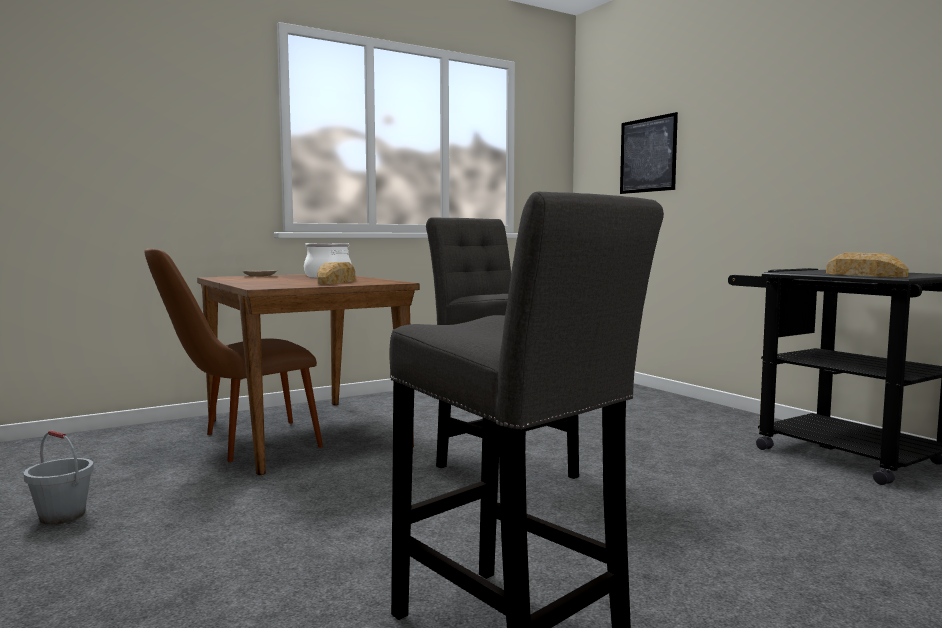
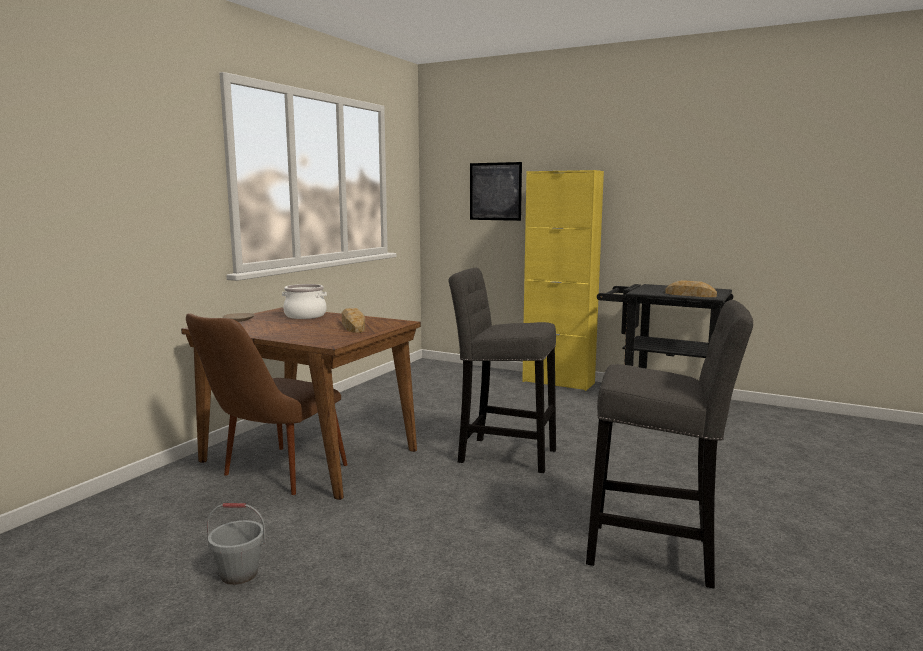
camera: 30 degrees left, 5 degrees up
(705, 409) = (558, 382): none -> yellow cabinet

